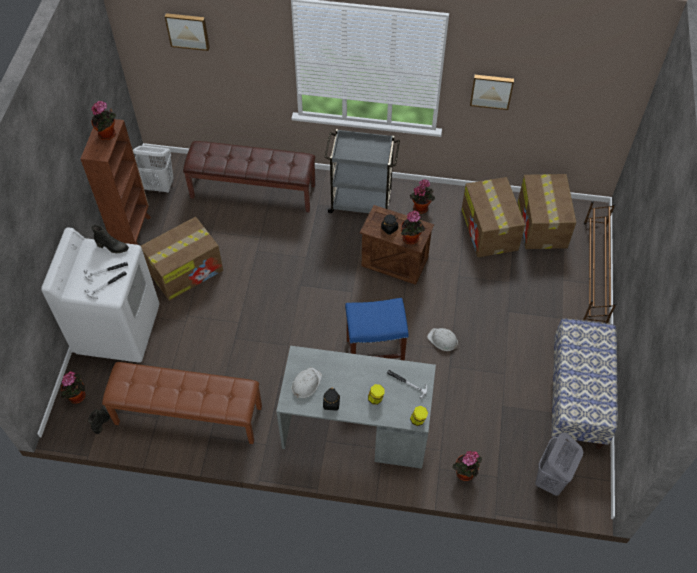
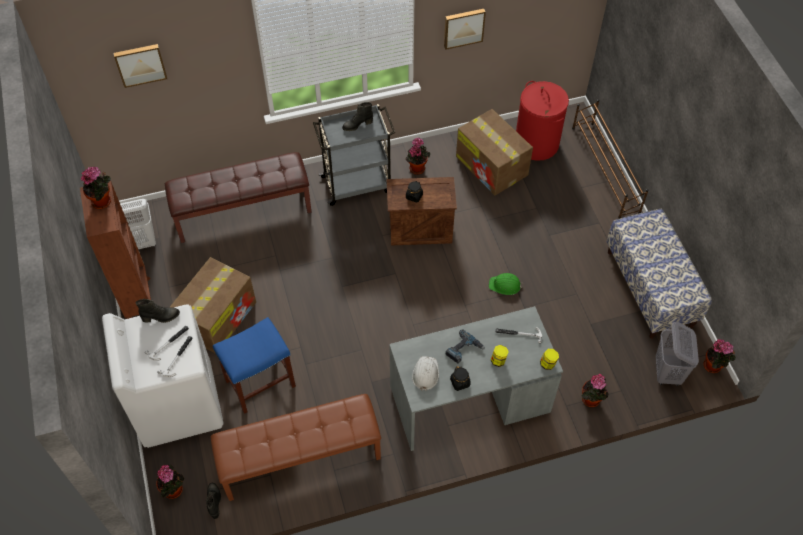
camera: 25 degrees left, 0 degrees up
(351, 377) = (464, 350): none -> power drill
(367, 148) = (357, 125): none -> black boot
(375, 352) = (449, 322): blue stool -> blue stool (261, 382)
(411, 239) = (441, 199): potted plant -> potted plant (714, 366)
(443, 340) = (505, 285): white hard hat -> green hard hat
(542, 225) = (536, 144): cardboard box -> red laundry basket

